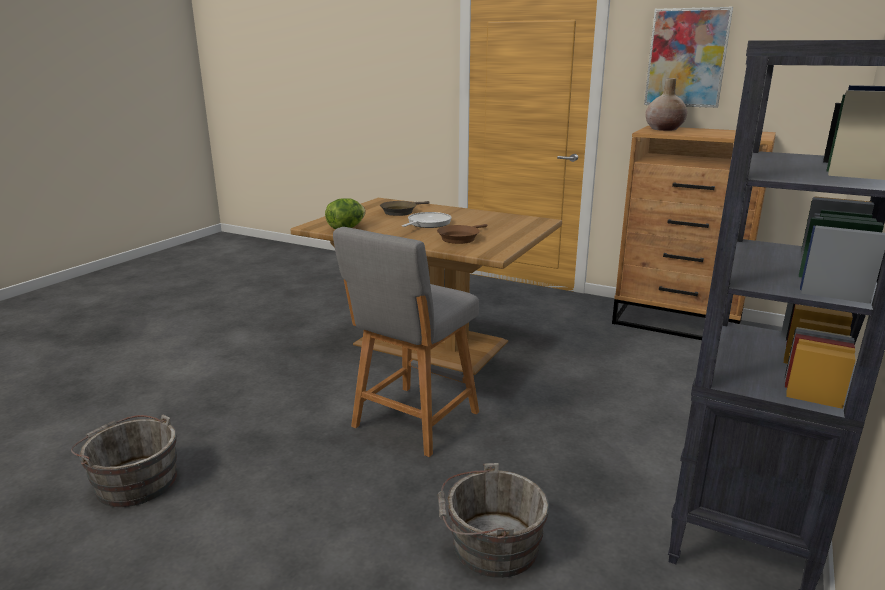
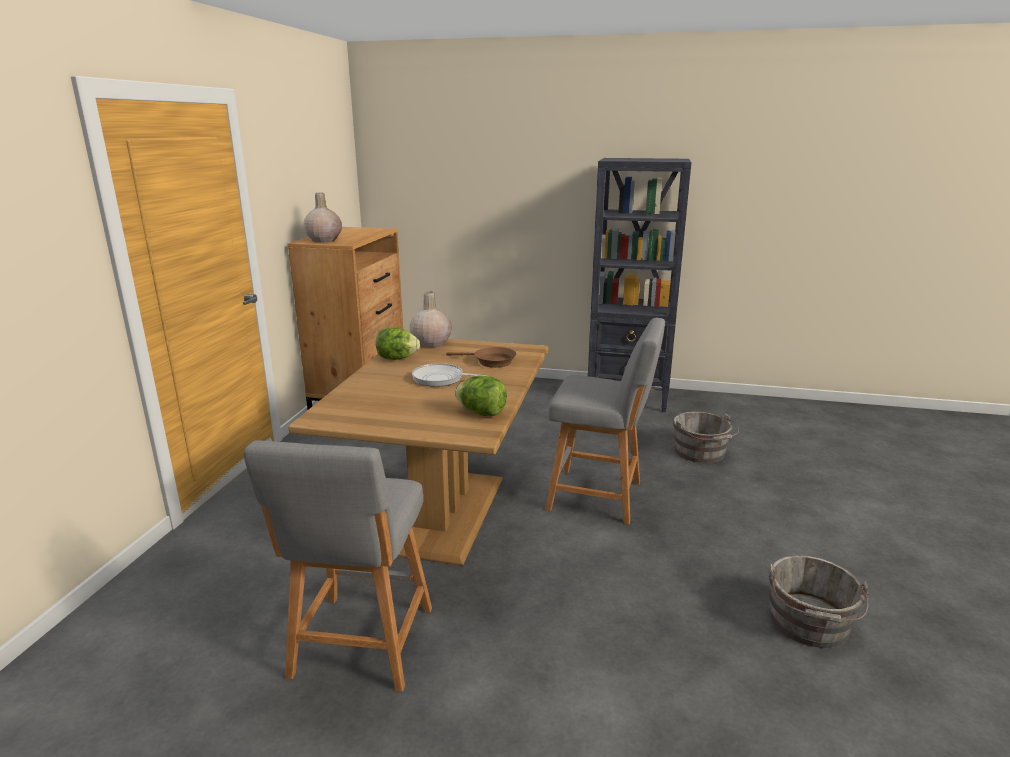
camera: 105 degrees left, 0 degrees up
(304, 313) = (360, 647): none -> grey stool
(400, 212) = (386, 398): brown frying pan -> none
(488, 216) = (397, 358): none -> lettuce
(529, 225) = (431, 343): none -> beige vase
(686, 58) = (292, 173): picture -> none

